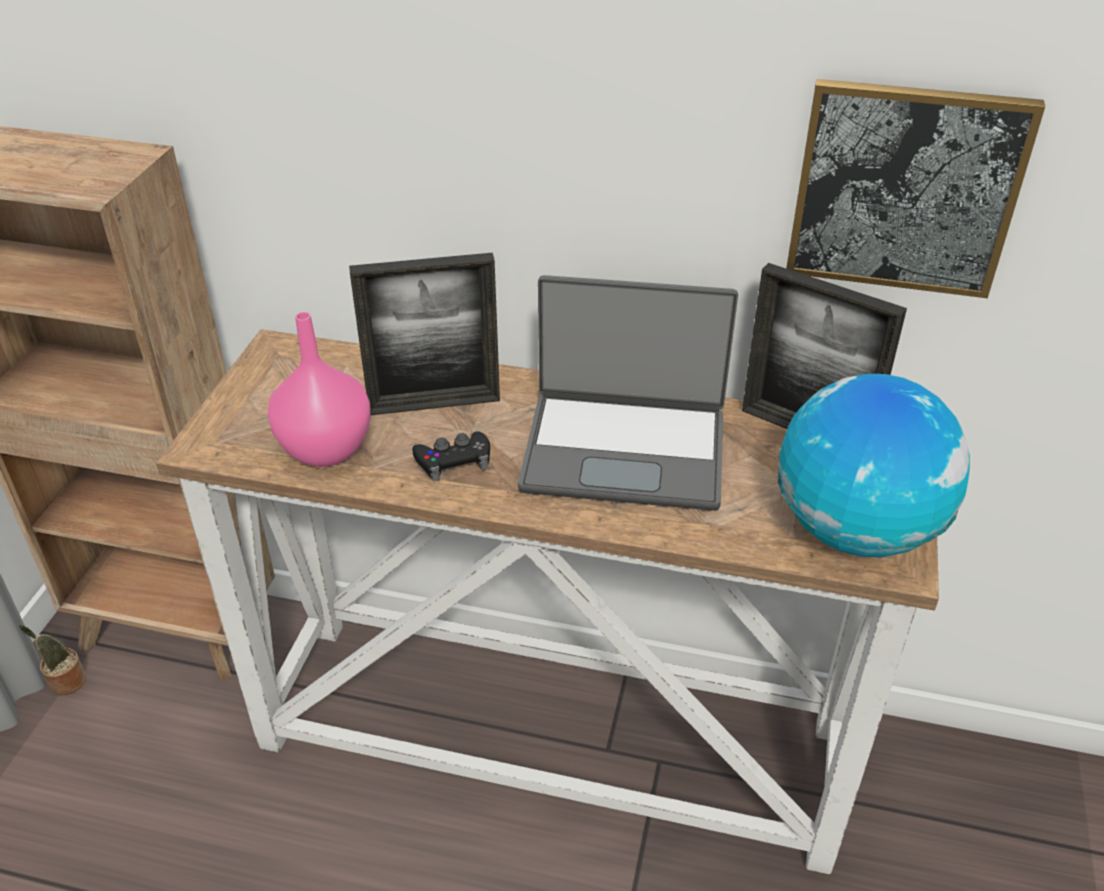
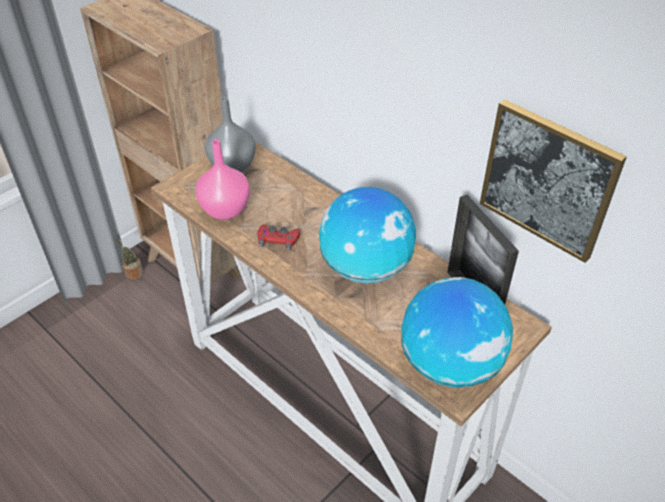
camera: 30 degrees right, 5 degrees up
(281, 381) = (231, 166): none -> grey vase
(434, 404) = (292, 205): picture frame -> none
(453, 461) = (278, 240): black game controller -> red game controller
(625, 450) = (366, 268): laptop -> globe

